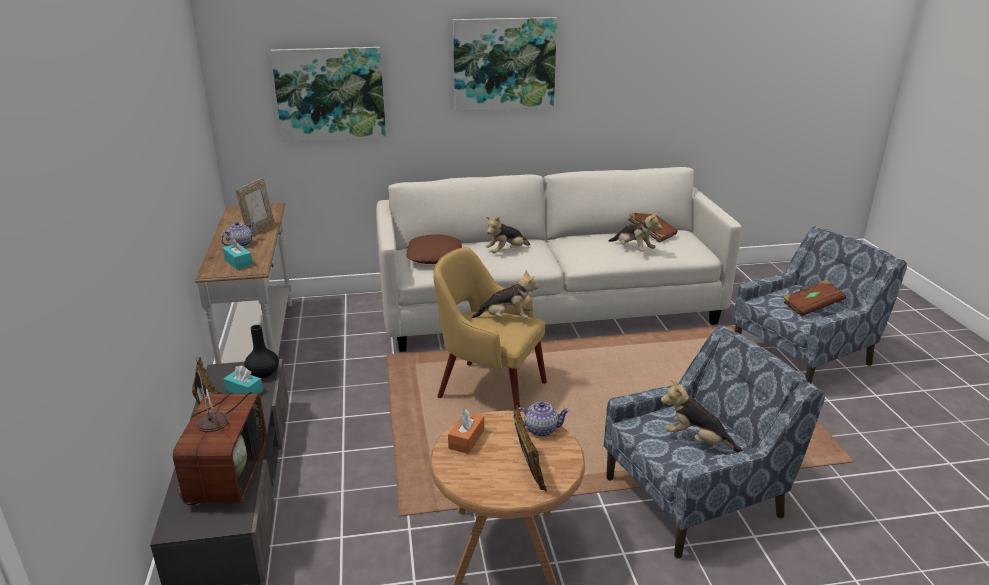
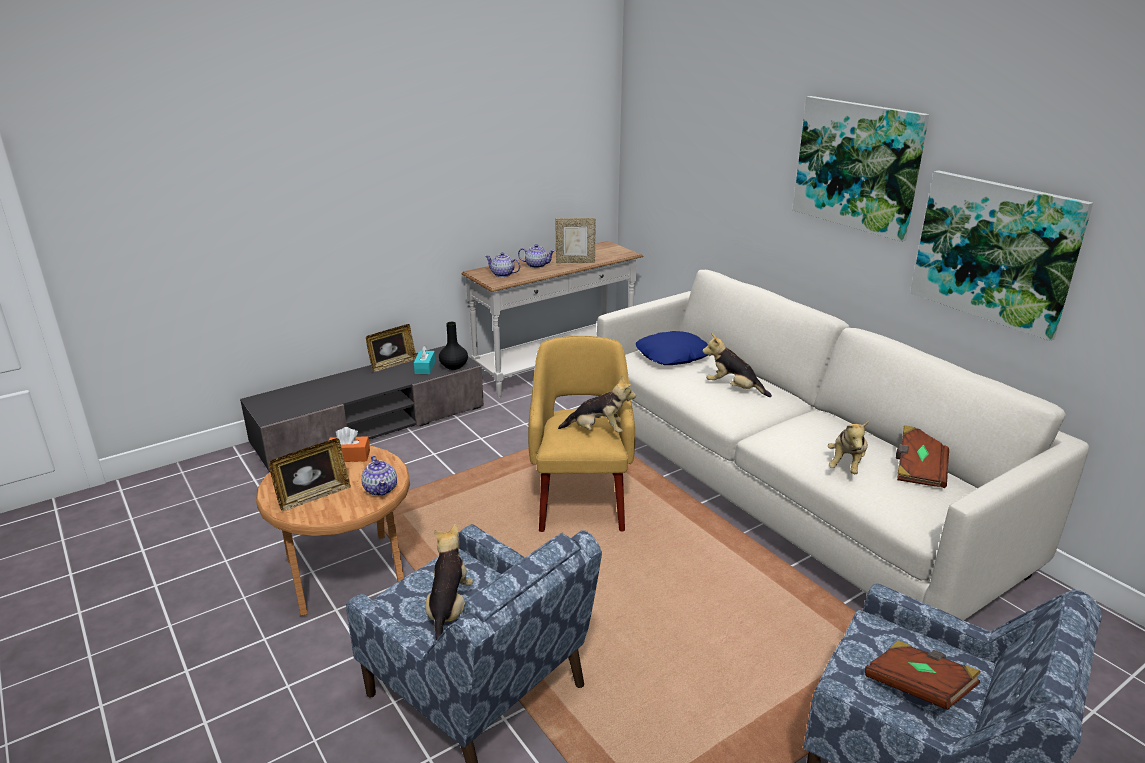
camera: 65 degrees right, 0 degrees up
(226, 473) = (320, 396): television -> none
(238, 262) = (503, 274): turquoise tissue box -> teapot
(330, 94) = (697, 157): picture -> picture (995, 251)
(435, 256) = (673, 356): brown pillow -> blue pillow
(506, 318) = (598, 431): plush toy -> plush toy turned 60 degrees counterclockwise

